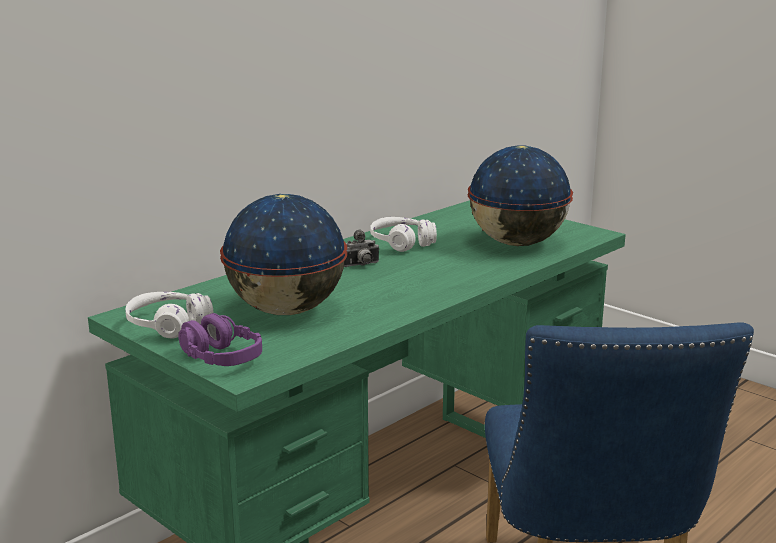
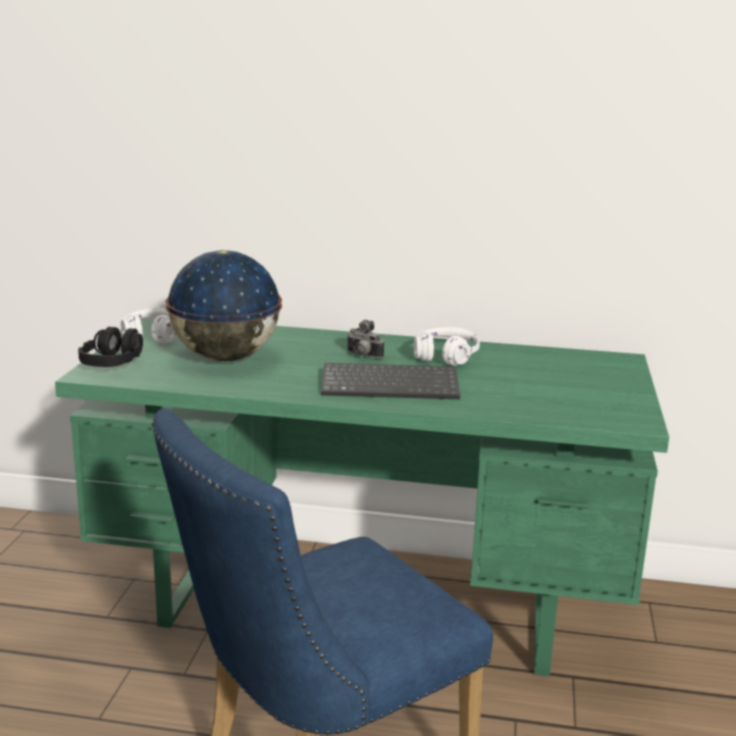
camera: 55 degrees right, 0 degrees up
(221, 357) = (112, 362): purple headphones -> black headphones
(440, 273) = (391, 384): none -> keyboard
(517, 243) = (531, 396): globe -> none

